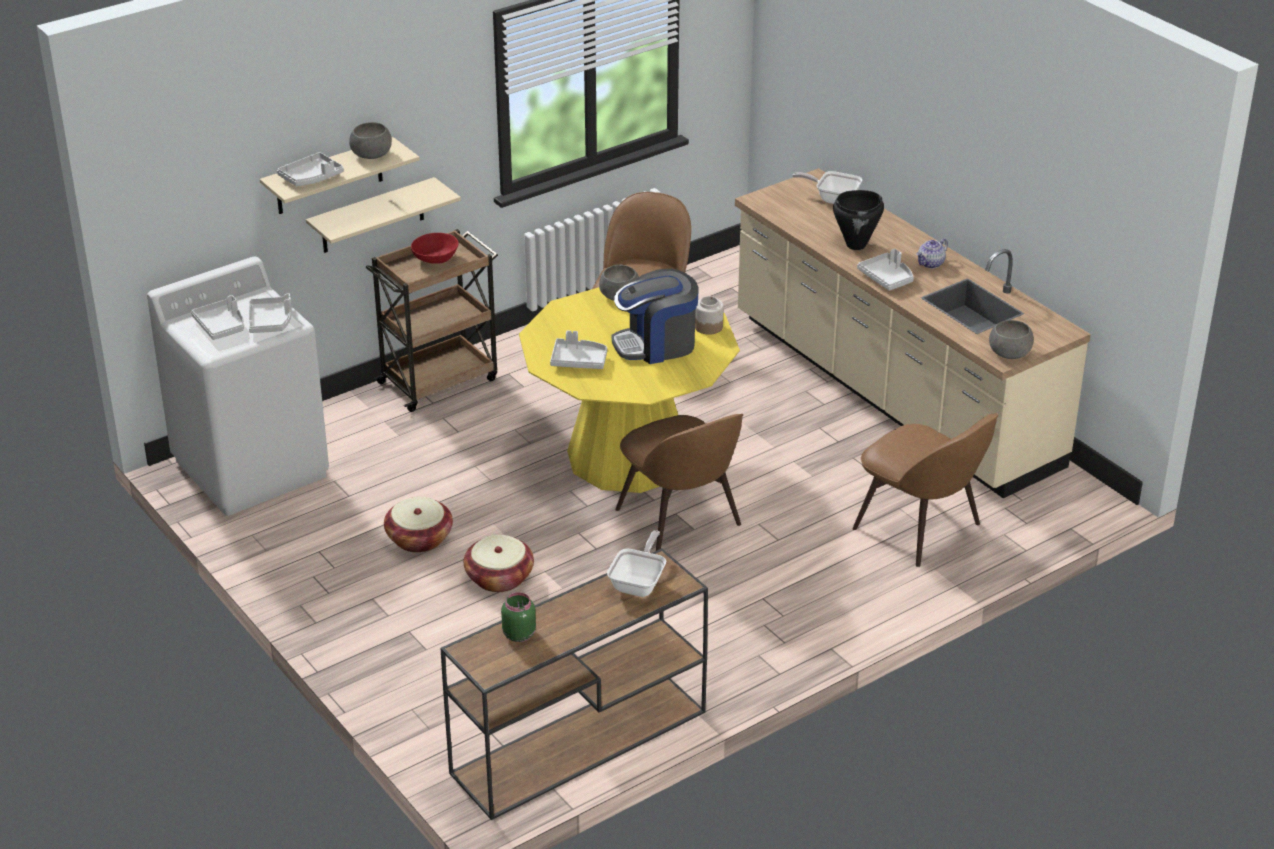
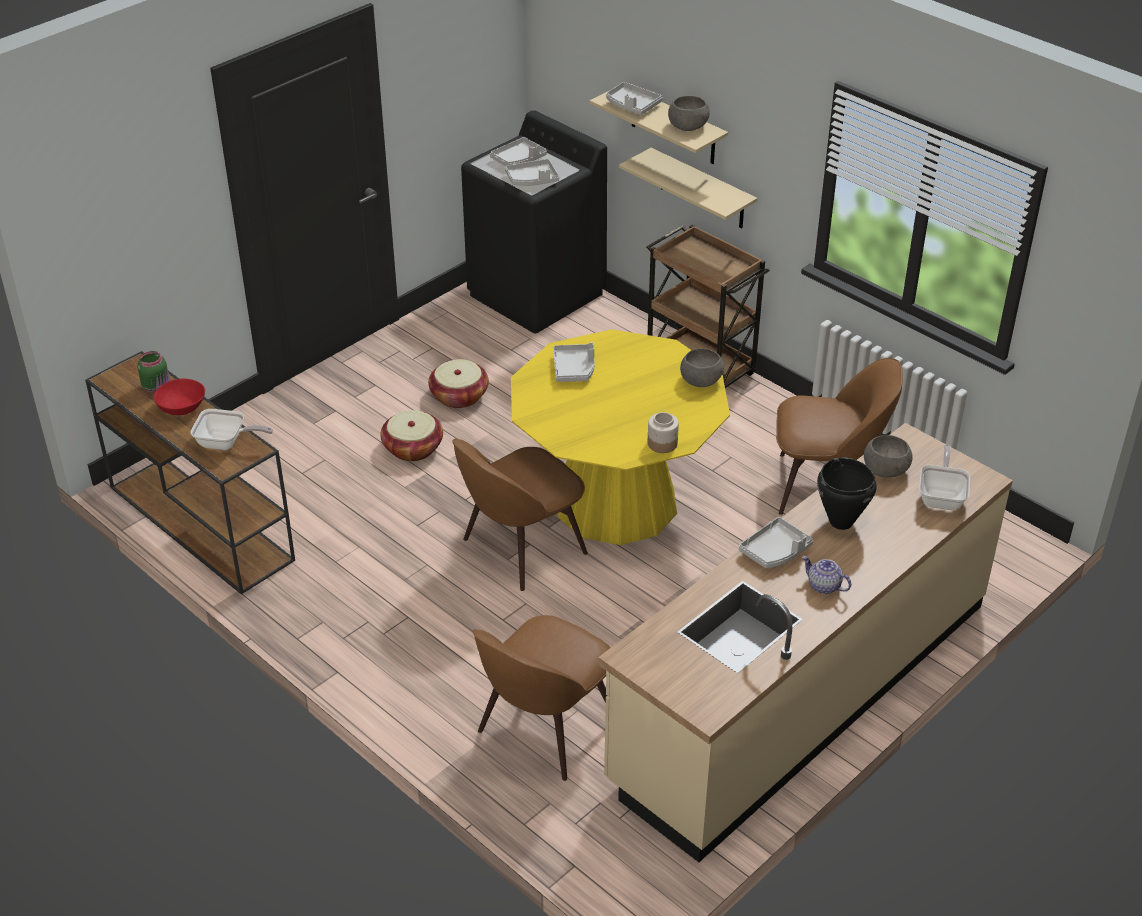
camera: 80 degrees right, 5 degrees up
(252, 468) = (537, 295): white washing machine -> black washing machine
(436, 258) = (718, 262): red bowl -> red bowl (182, 408)
(656, 345) = (617, 413): coffee machine -> none
(1009, 352) = (643, 661): grey bowl -> grey bowl (886, 469)

